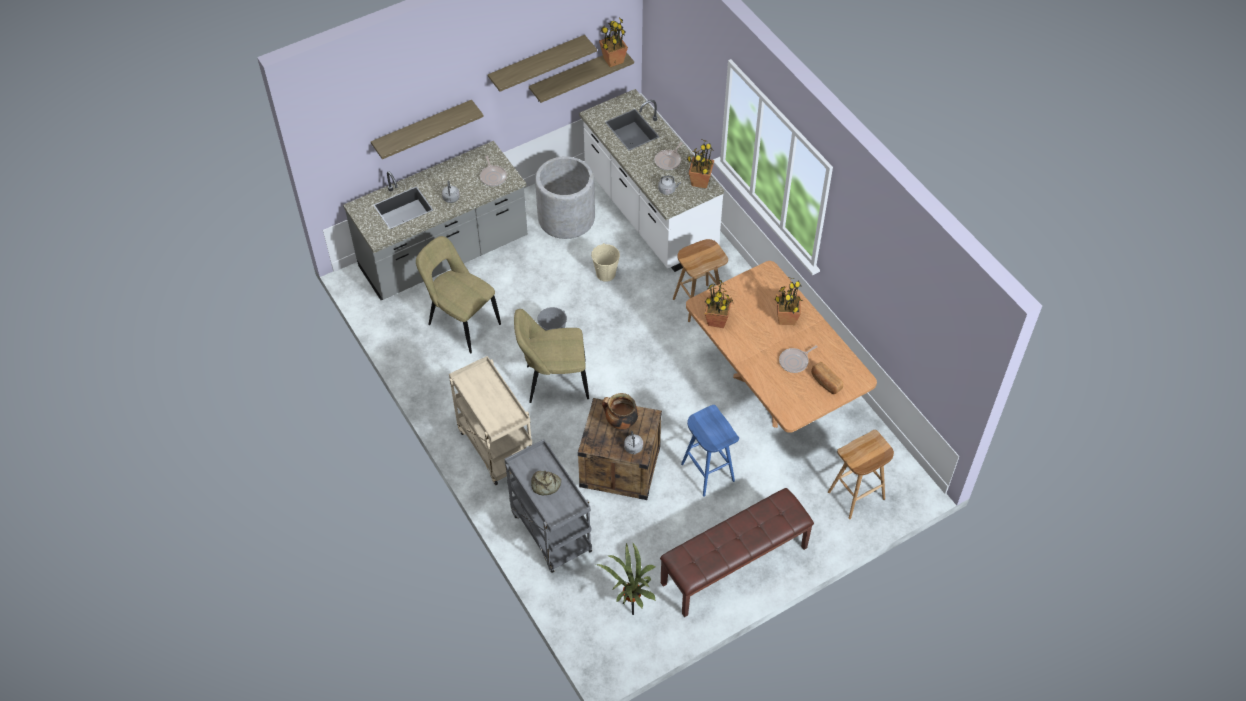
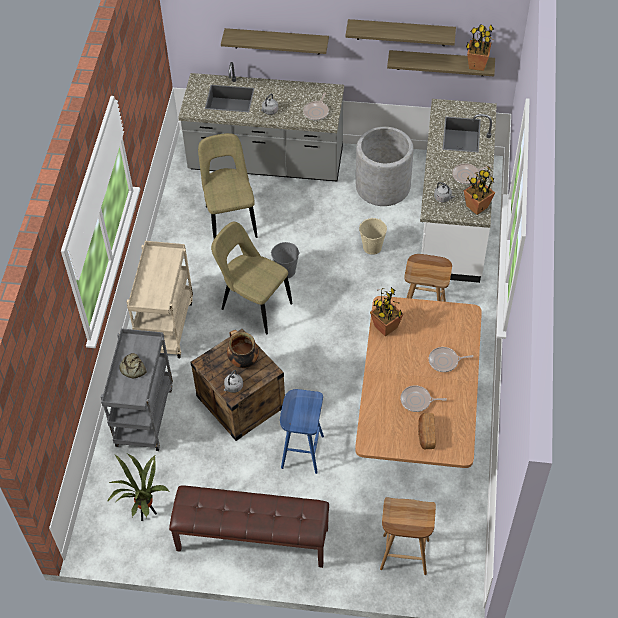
camera: 40 degrees right, 0 degrees up
(786, 318) = (445, 361): potted plant -> frying pan

